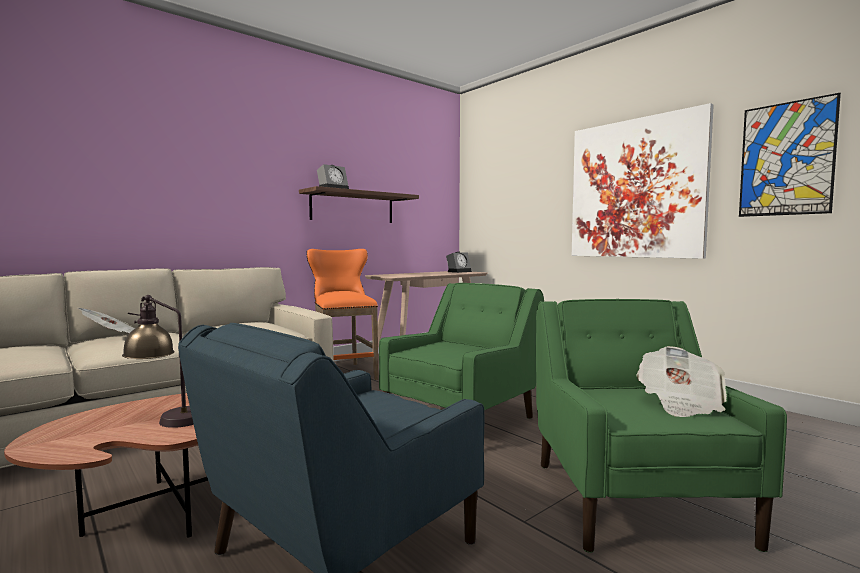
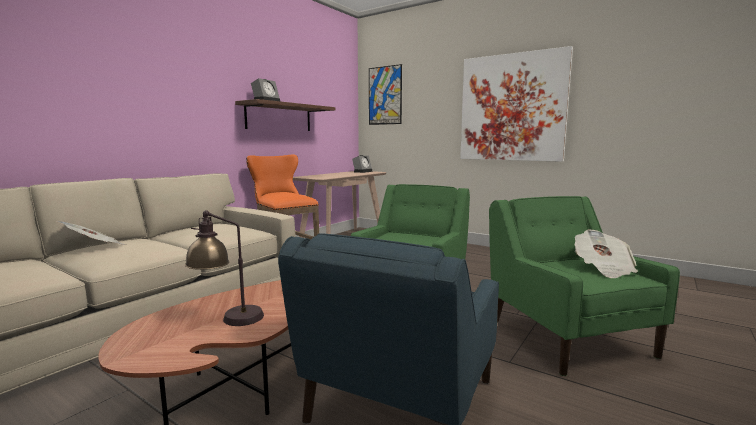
camera: 15 degrees left, 5 degrees up
(786, 159) = (622, 91): picture -> picture (385, 95)

